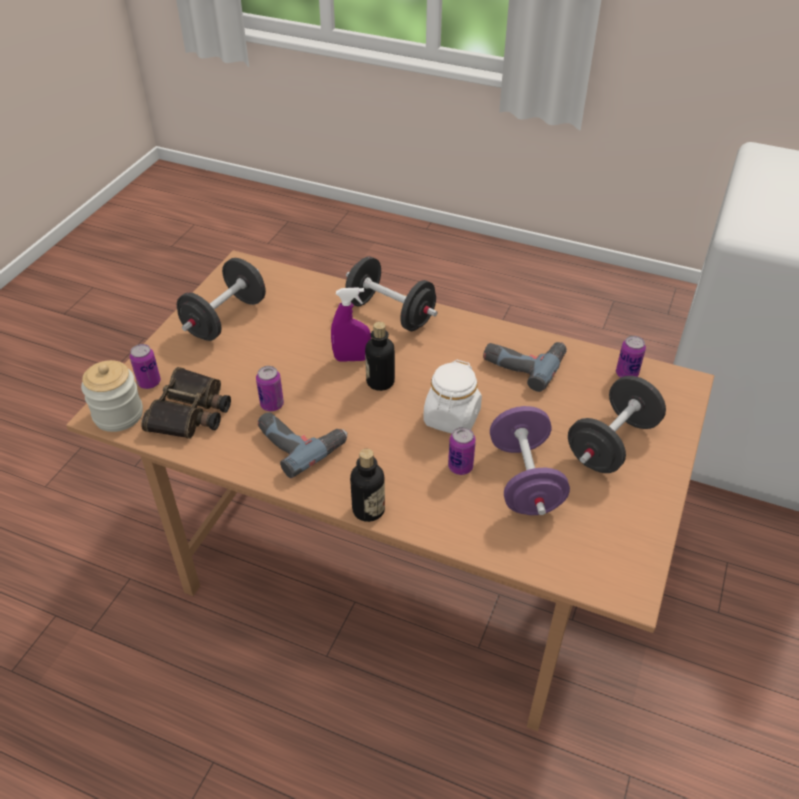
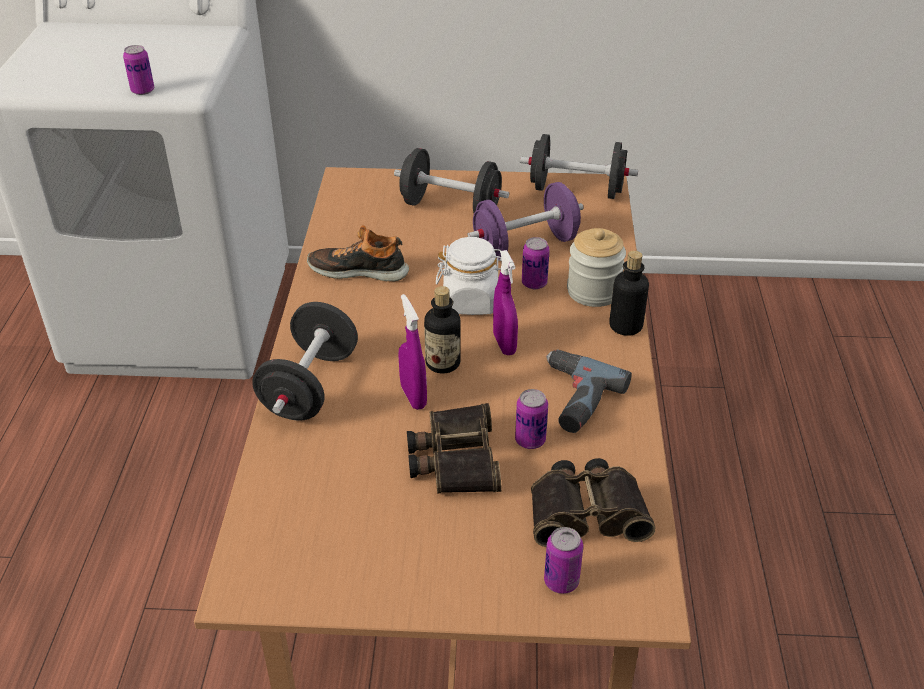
camera: 110 degrees left, 5 degrees down
(118, 415) = (637, 586): jar -> jar (593, 291)
(225, 318) = (386, 552): black dumbbell -> black dumbbell (576, 190)
(279, 363) = (454, 458): none -> binoculars
(385, 422) = (504, 344): none -> purple spray bottle
(524, 362) = (359, 270): power drill -> shoe
(626, 374) = (348, 209): can -> can (143, 91)

